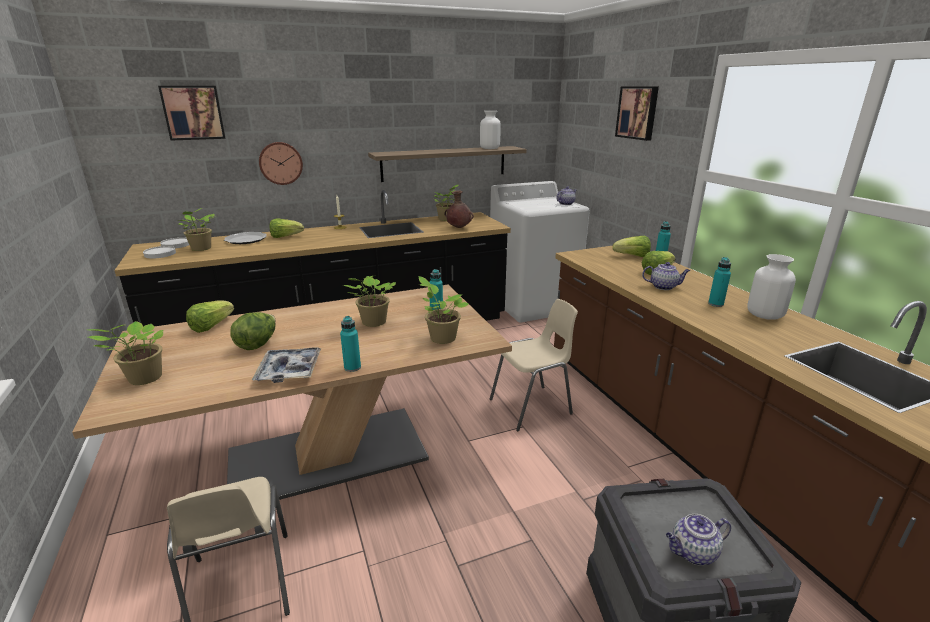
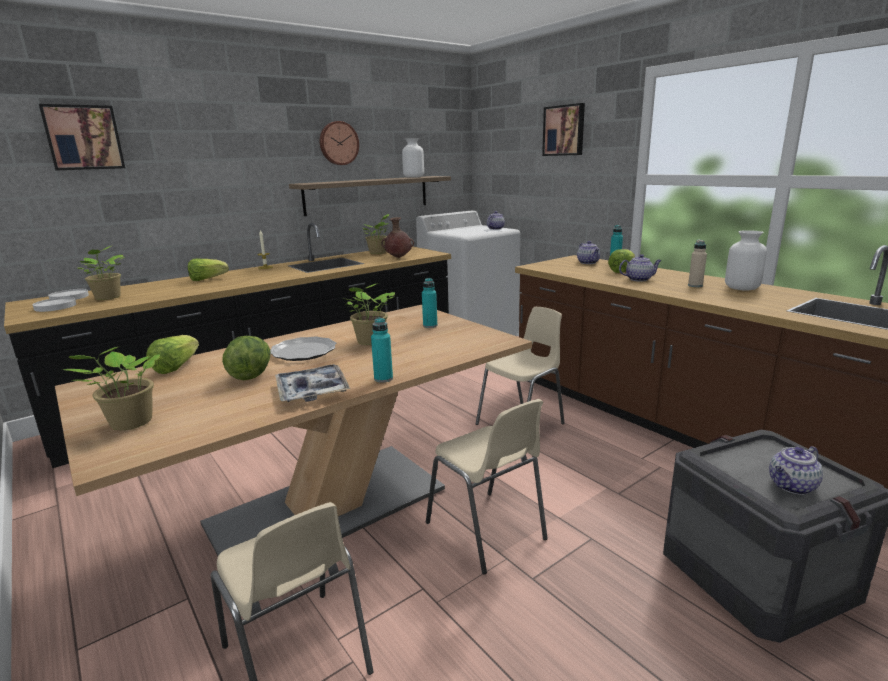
camera: 15 degrees left, 5 degrees down
(246, 240) = (159, 286): plate -> plate (304, 351)
(280, 163) = (191, 197): wall clock -> wall clock (338, 143)
(441, 338) = (455, 344): potted plant -> none
(443, 511) = (487, 532): none -> beige chair
(632, 256) = (588, 263): lettuce -> teapot
(715, 304) = (695, 285): turquoise bottle -> beige bottle

